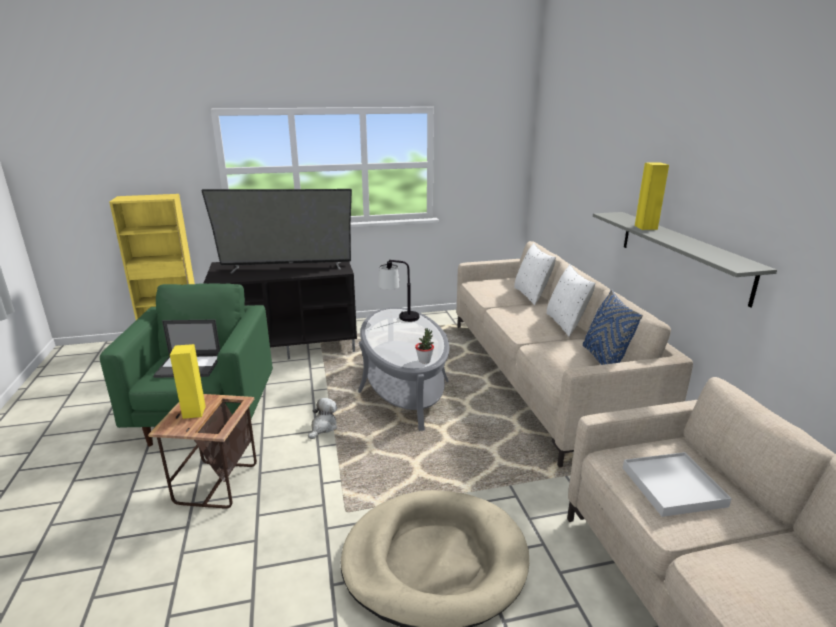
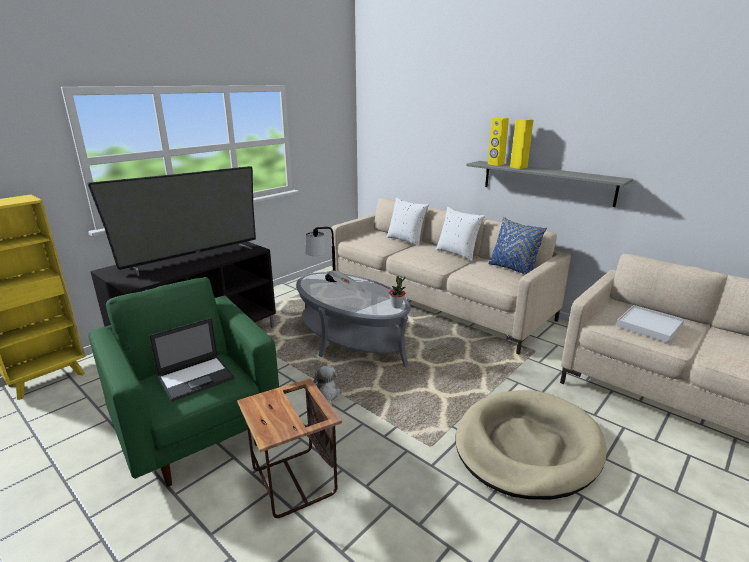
camera: 35 degrees left, 0 degrees up
(193, 412) = (275, 412): yellow speaker -> yellow speaker (495, 164)
(402, 333) = (347, 291): none -> newspaper

